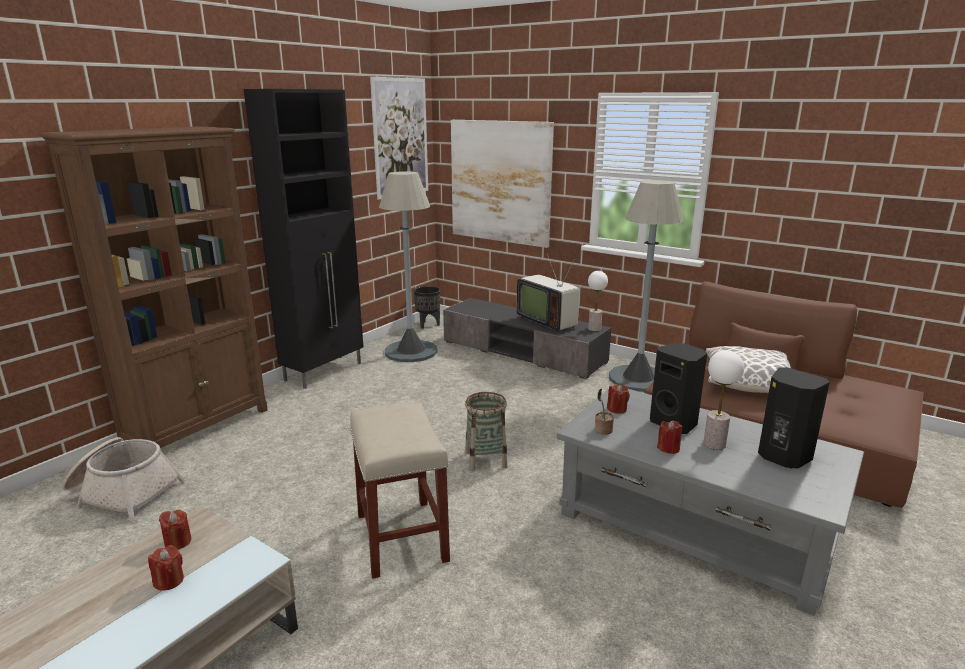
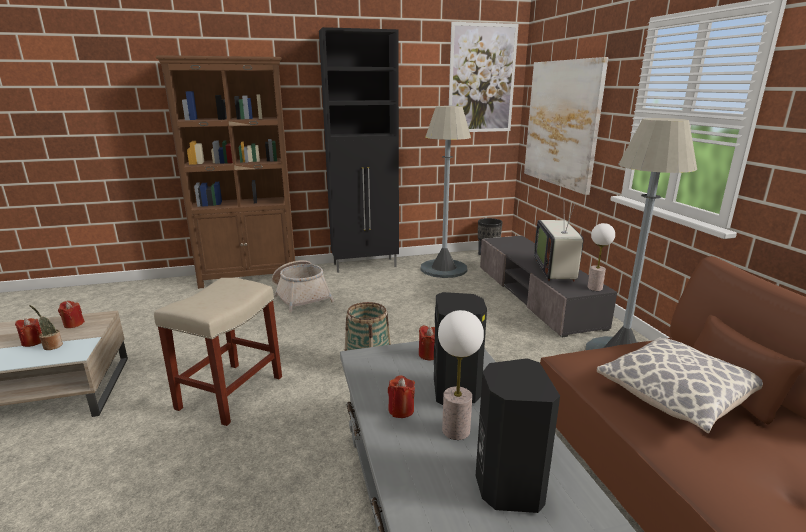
camera: 40 degrees right, 0 degrees up
(123, 492) = (166, 298): basket -> basket (301, 296)
(602, 430) = (377, 366): potted plant -> potted plant (51, 346)

